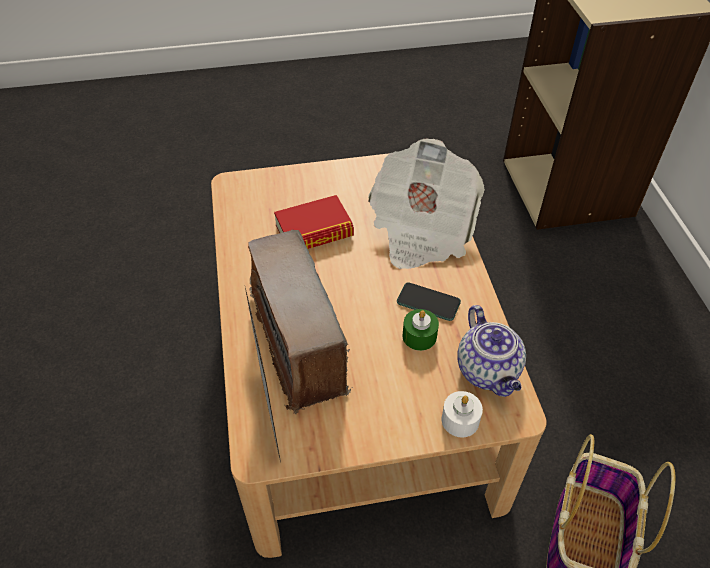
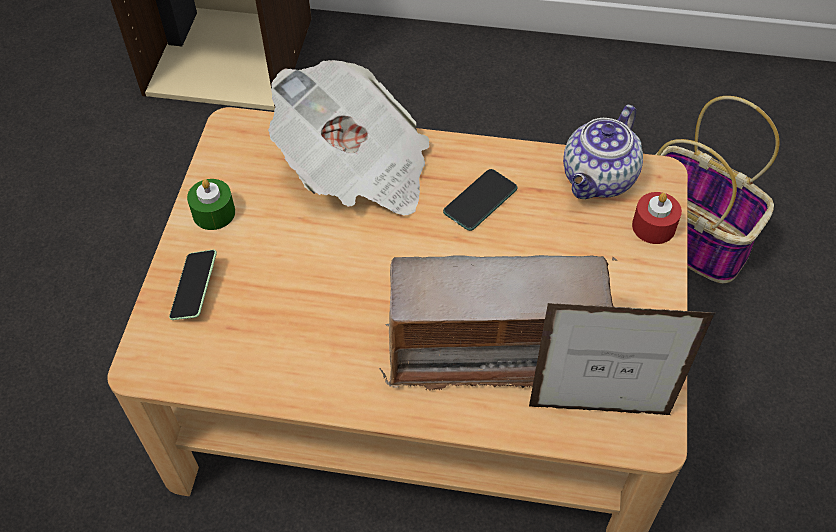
camera: 70 degrees left, 5 degrees up
(289, 187) = (195, 291): none -> phone
(314, 231) = (302, 284): book -> none
(419, 336) = (528, 225): green candle -> green candle (214, 213)
(460, 420) = (653, 226): white candle -> red candle
(489, 371) = (598, 180): teapot -> teapot turned 120 degrees clockwise

